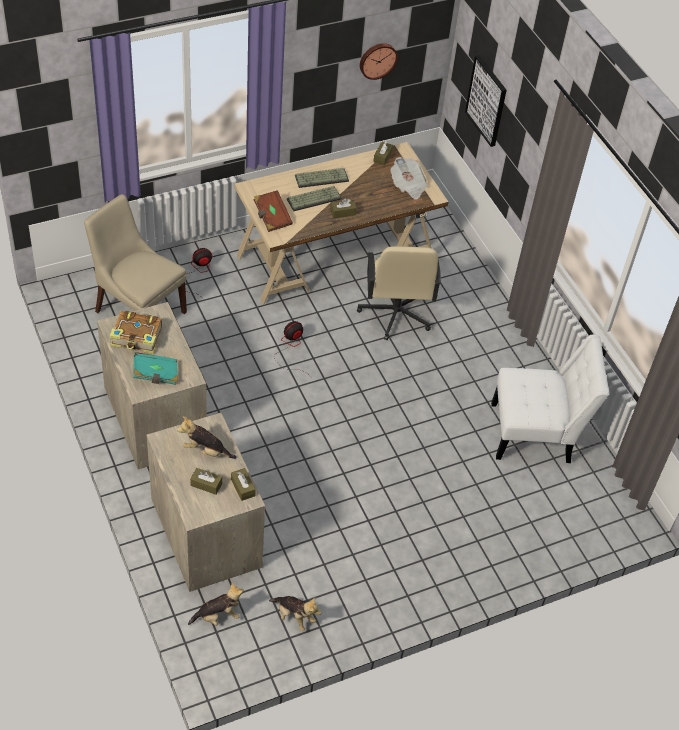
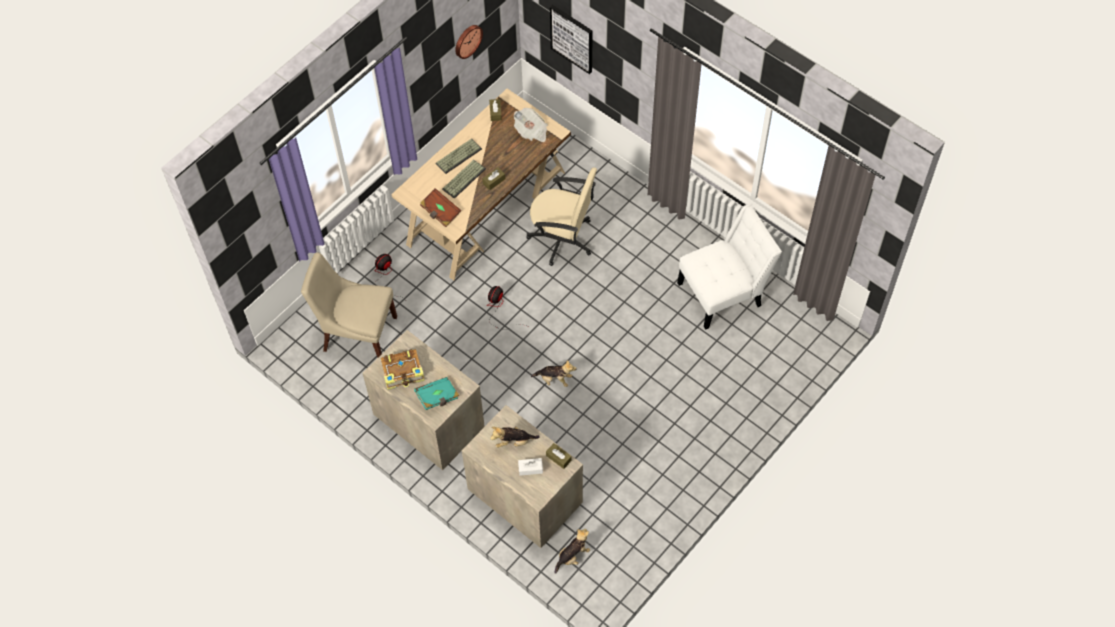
camera: 20 degrees left, 10 degrees up
(206, 484) = (530, 468): brown tissue box -> white tissue box
(294, 616) = (627, 528): plush toy -> plush toy (554, 379)
(395, 313) = (562, 238): beige office chair -> beige office chair turned 45 degrees counterclockwise

